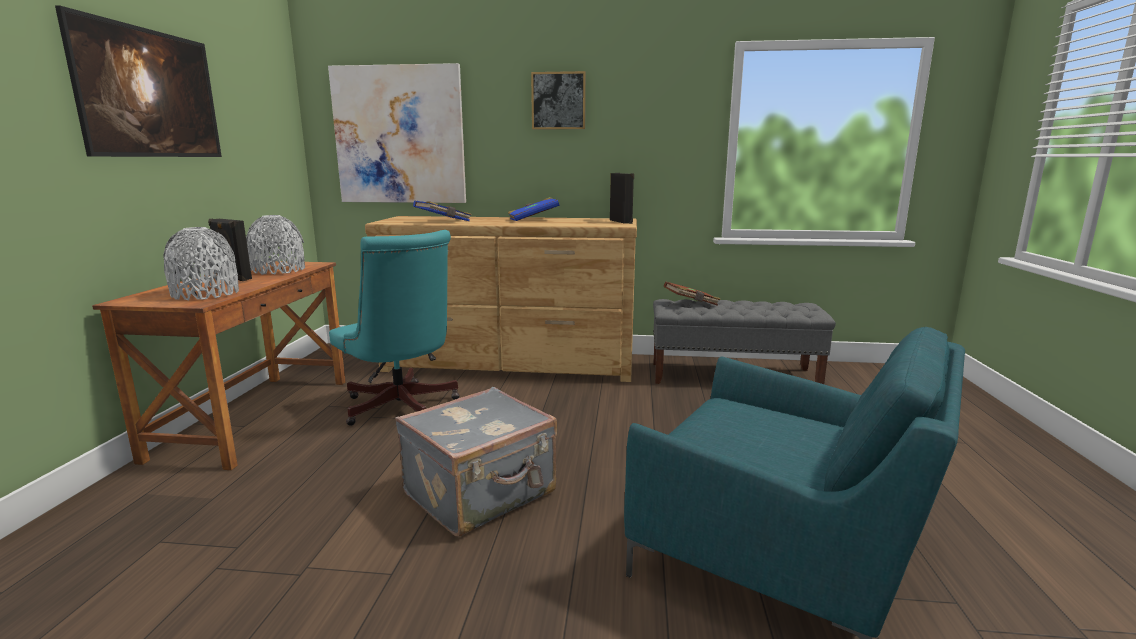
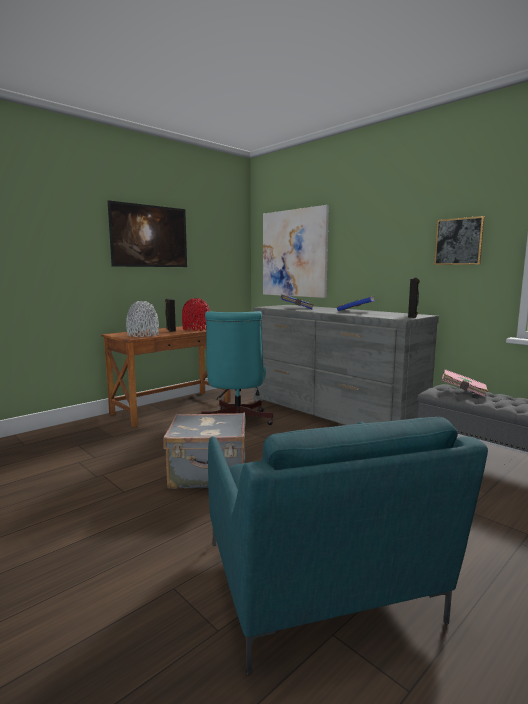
camera: 40 degrees right, 5 degrees down
(278, 270) = (196, 329): grey vase -> red vase
(510, 364) = (332, 414): brown dresser -> grey dresser
(558, 101) = (387, 225): picture -> picture (459, 241)
(691, 303) = (463, 391): brown book -> pink book

